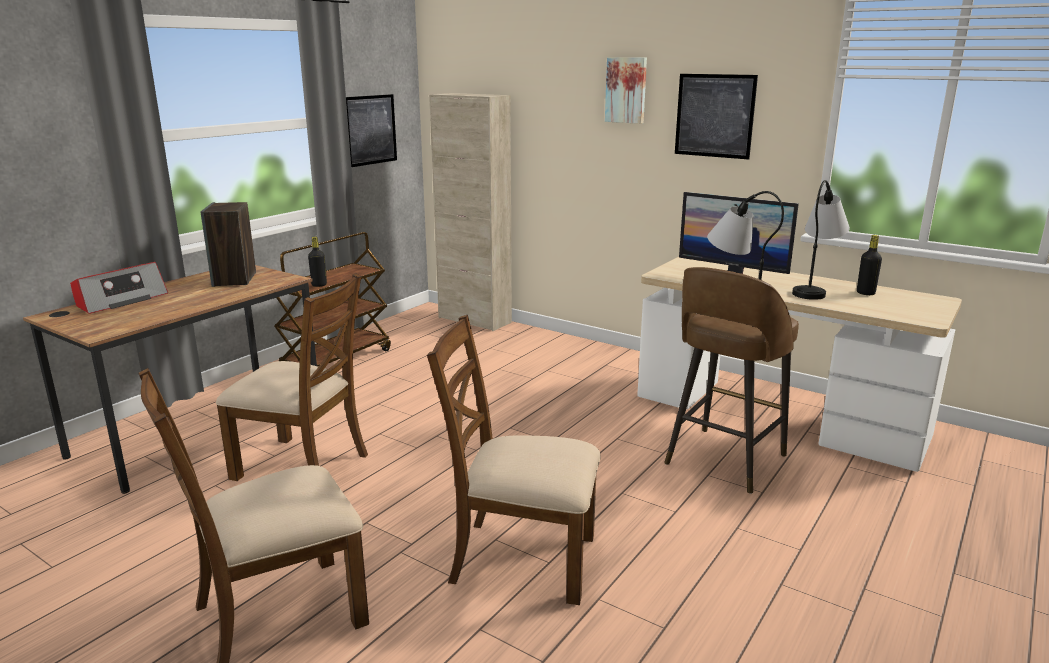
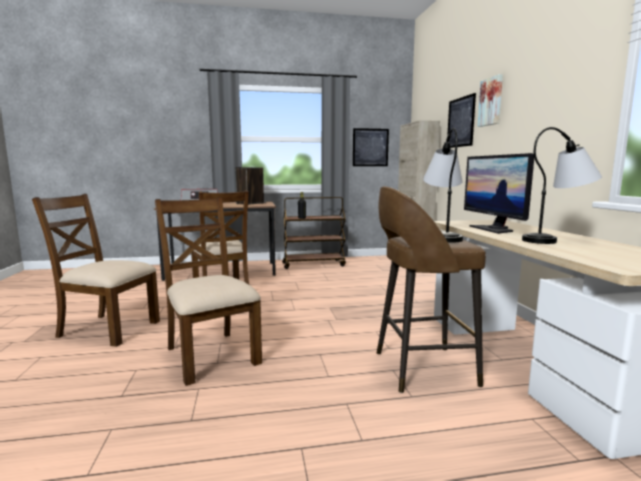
camera: 45 degrees right, 10 degrees down
(714, 116) = (539, 107): picture -> picture (460, 122)
(865, 293) = (609, 248): black bottle -> none

